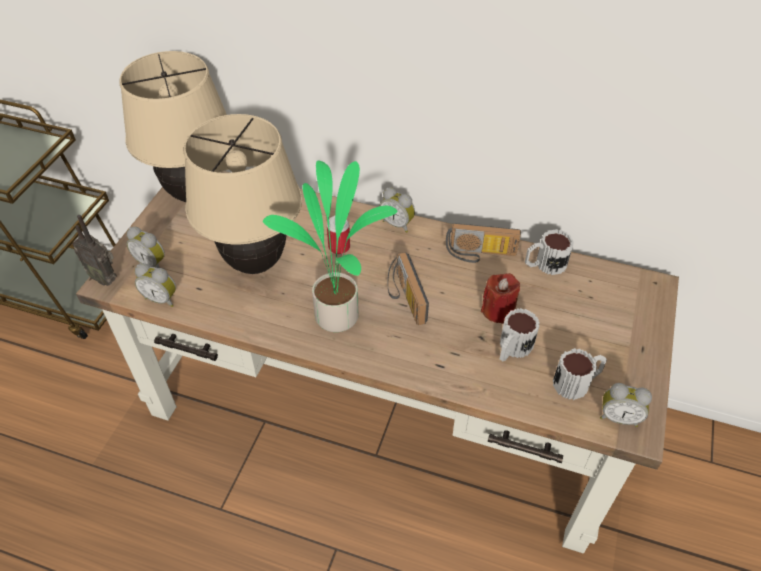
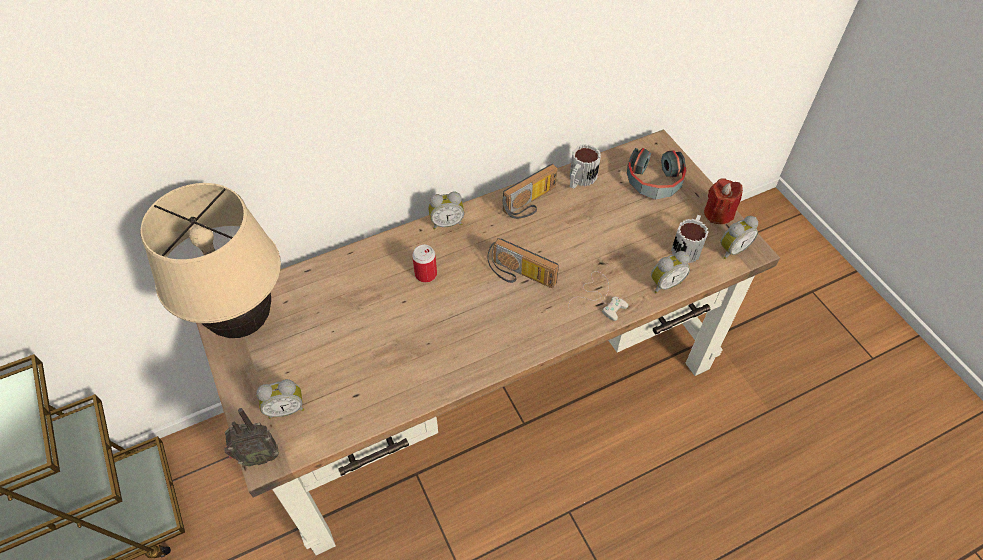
camera: 45 degrees left, 5 degrees up
(162, 298) = (335, 429): alarm clock -> alarm clock (664, 283)
(255, 263) = (375, 338): beige table lamp -> none
(339, 314) = (490, 325): potted plant -> none
(447, 360) = (599, 297): none -> white game controller
(498, 311) = (589, 235): red candle -> red candle (718, 213)
(512, 349) = (628, 255): mug -> none
(611, 311) = (654, 182): none -> headphones

